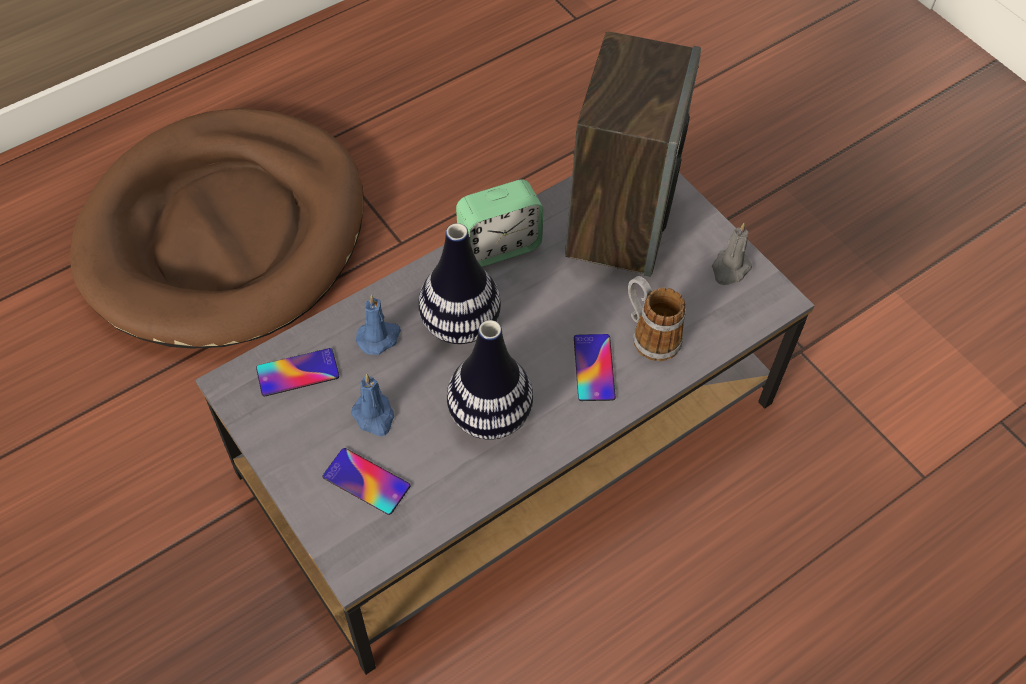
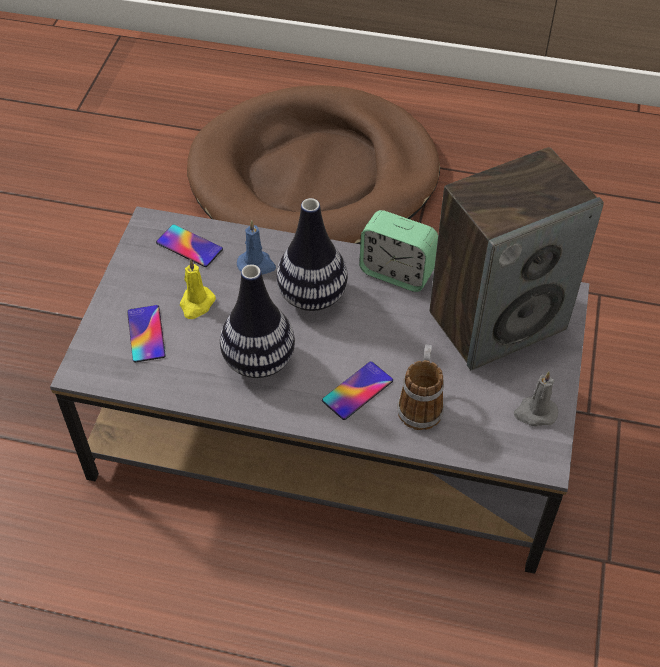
camera: 50 degrees right, 5 degrees down
(374, 416) = (196, 304): blue candle -> yellow candle

